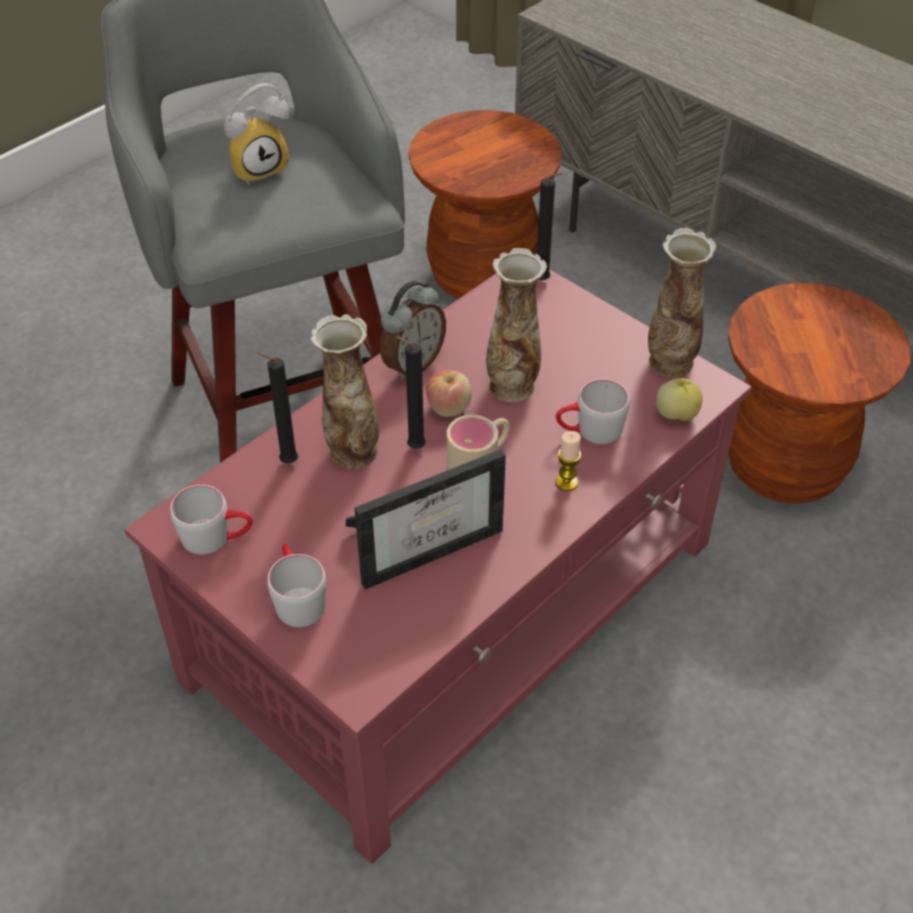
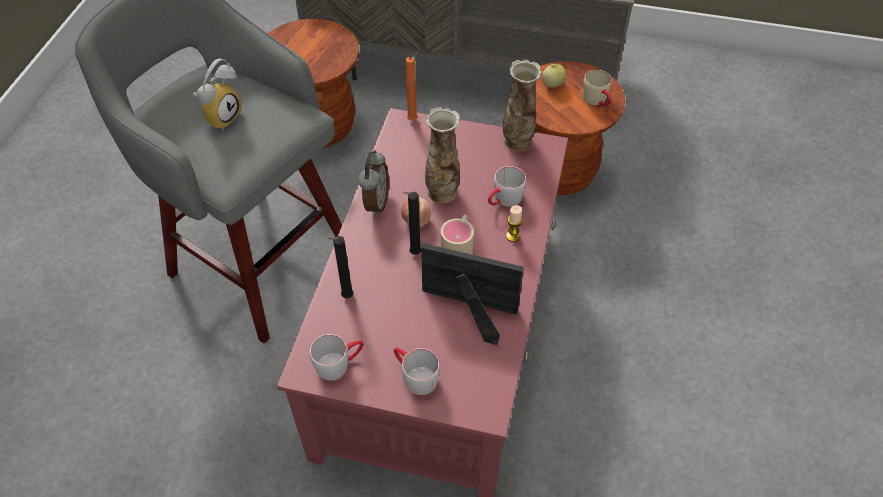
camera: 30 degrees left, 5 degrees up
(352, 451) = (380, 272): vase -> none
(428, 545) = (465, 308): picture frame -> picture frame turned 105 degrees counterclockwise
(544, 281) = (414, 120): black candle -> orange candle
(676, 414) = (541, 170): apple -> apple (552, 84)
(855, 362) = (597, 101): none -> beige mug

